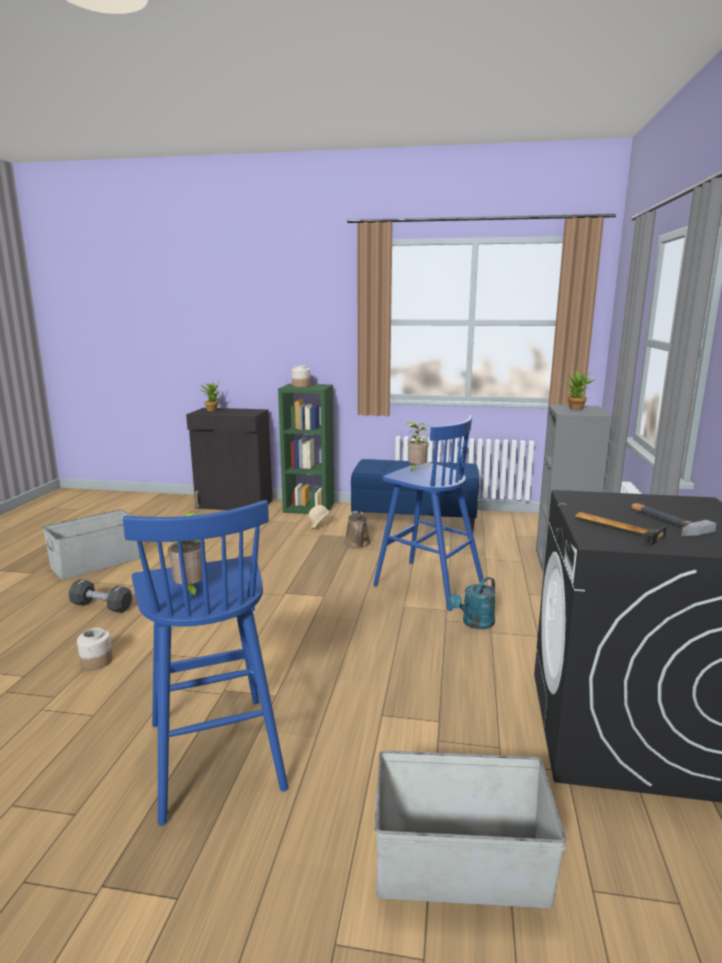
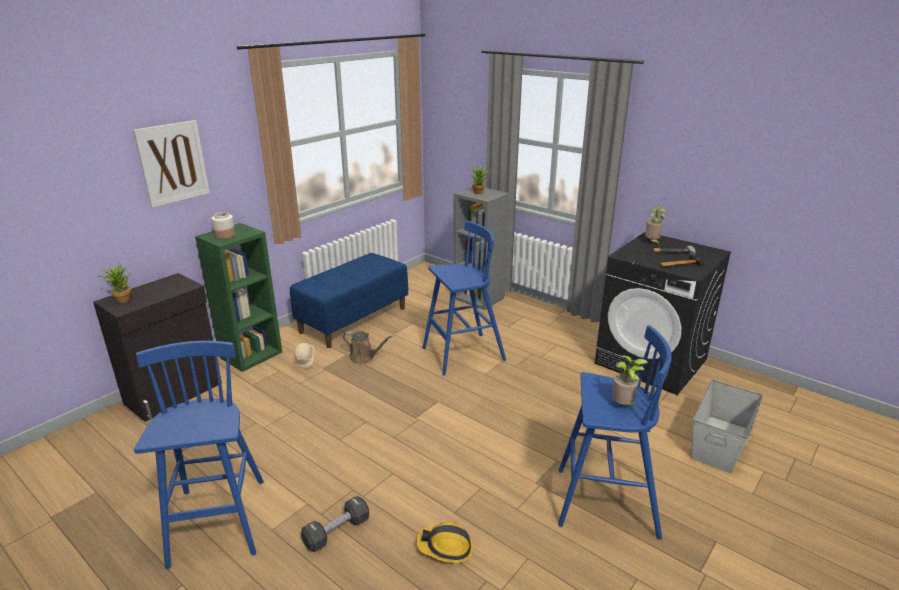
camera: 60 degrees left, 10 degrees up
(96, 661) = (446, 547): jar -> hard hat
(97, 563) = (218, 523): grey storage box -> blue stool
(283, 317) = (173, 163): none -> picture
(416, 469) = (449, 274): potted plant -> potted plant (652, 242)
(474, 623) = (527, 358): turquoise watering can -> none

